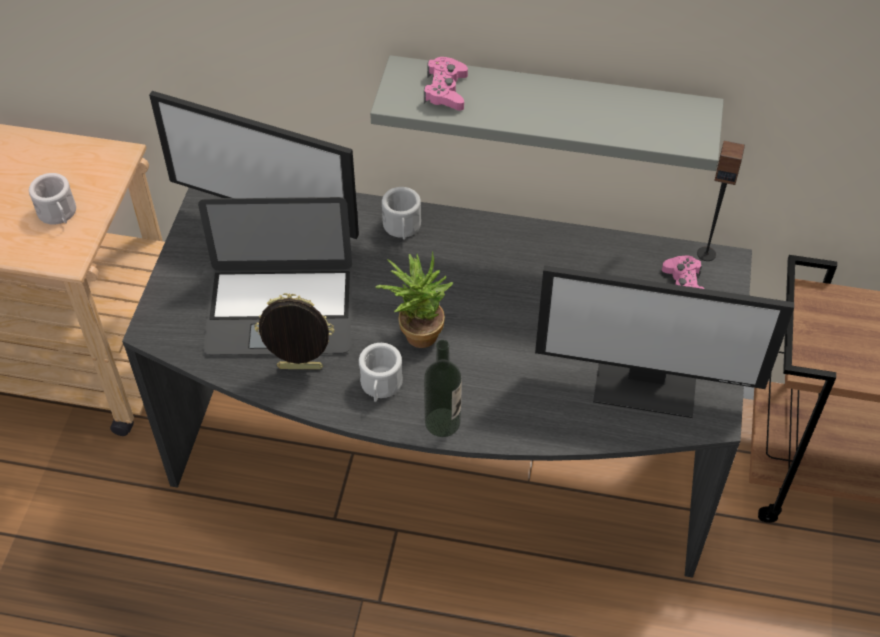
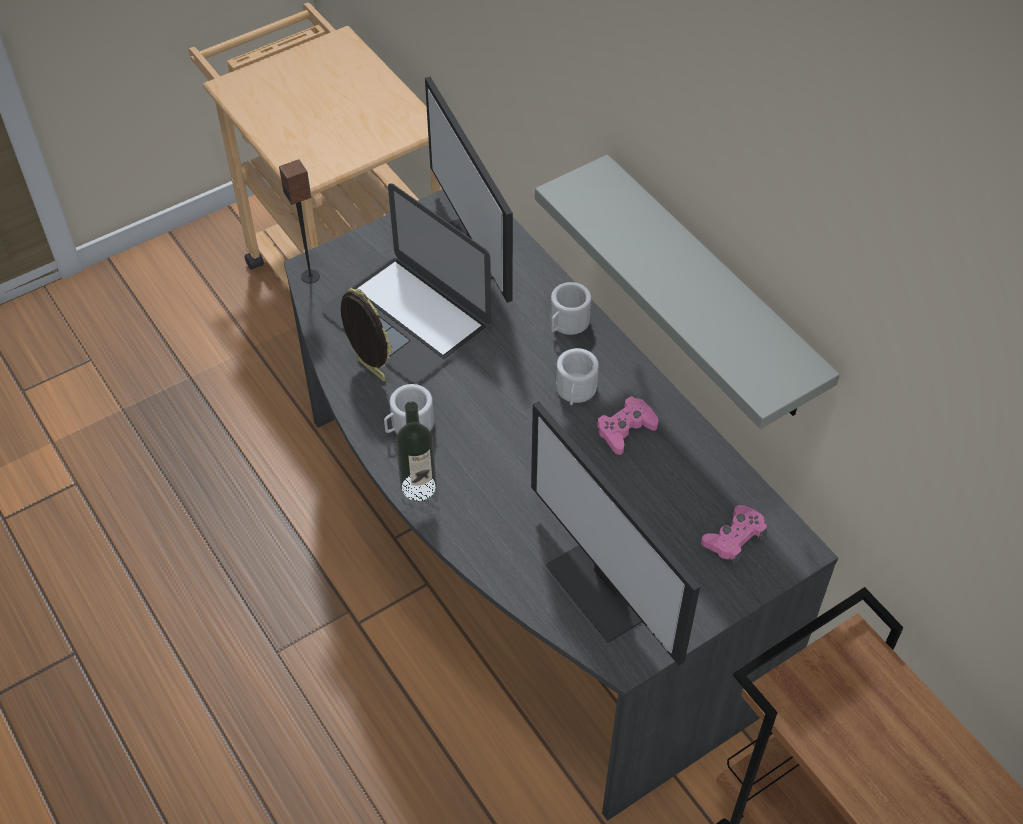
camera: 45 degrees right, 0 degrees up
(59, 214) = (335, 141): white mug -> white mug (575, 391)
(416, 331) = (482, 407): potted plant -> none
(445, 90) = (613, 209): pink game controller -> pink game controller (625, 429)
(706, 253) = (791, 529): speaker -> speaker (311, 276)

